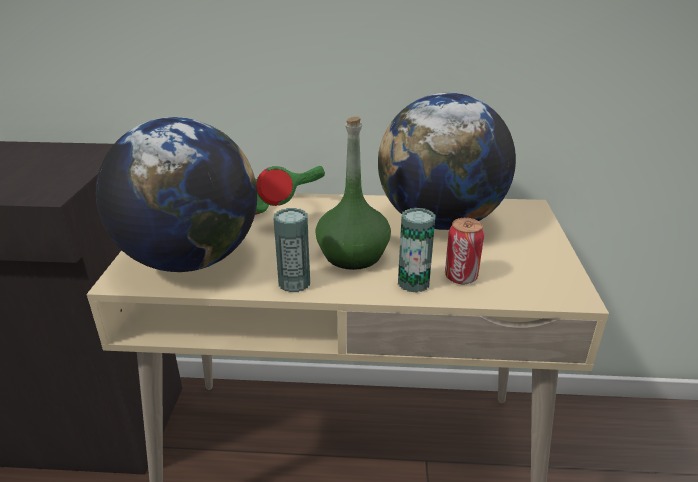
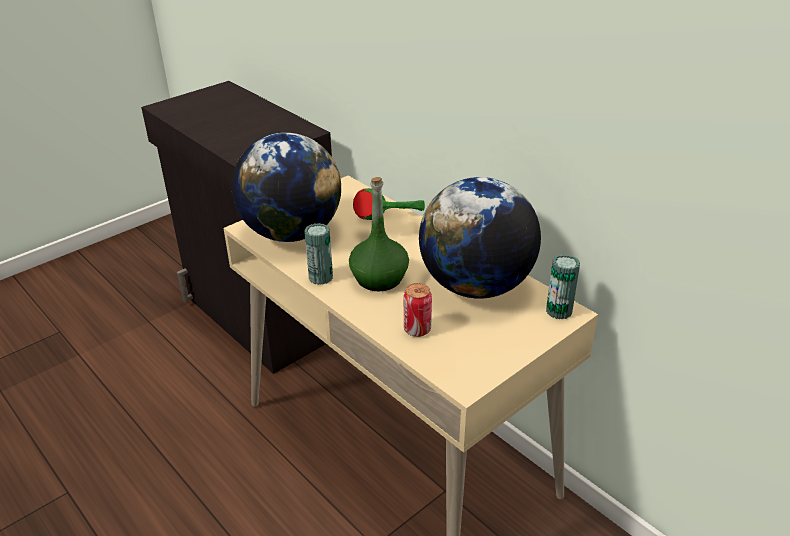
camera: 45 degrees right, 5 degrees up
(413, 283) = (383, 316): can -> can (559, 311)

